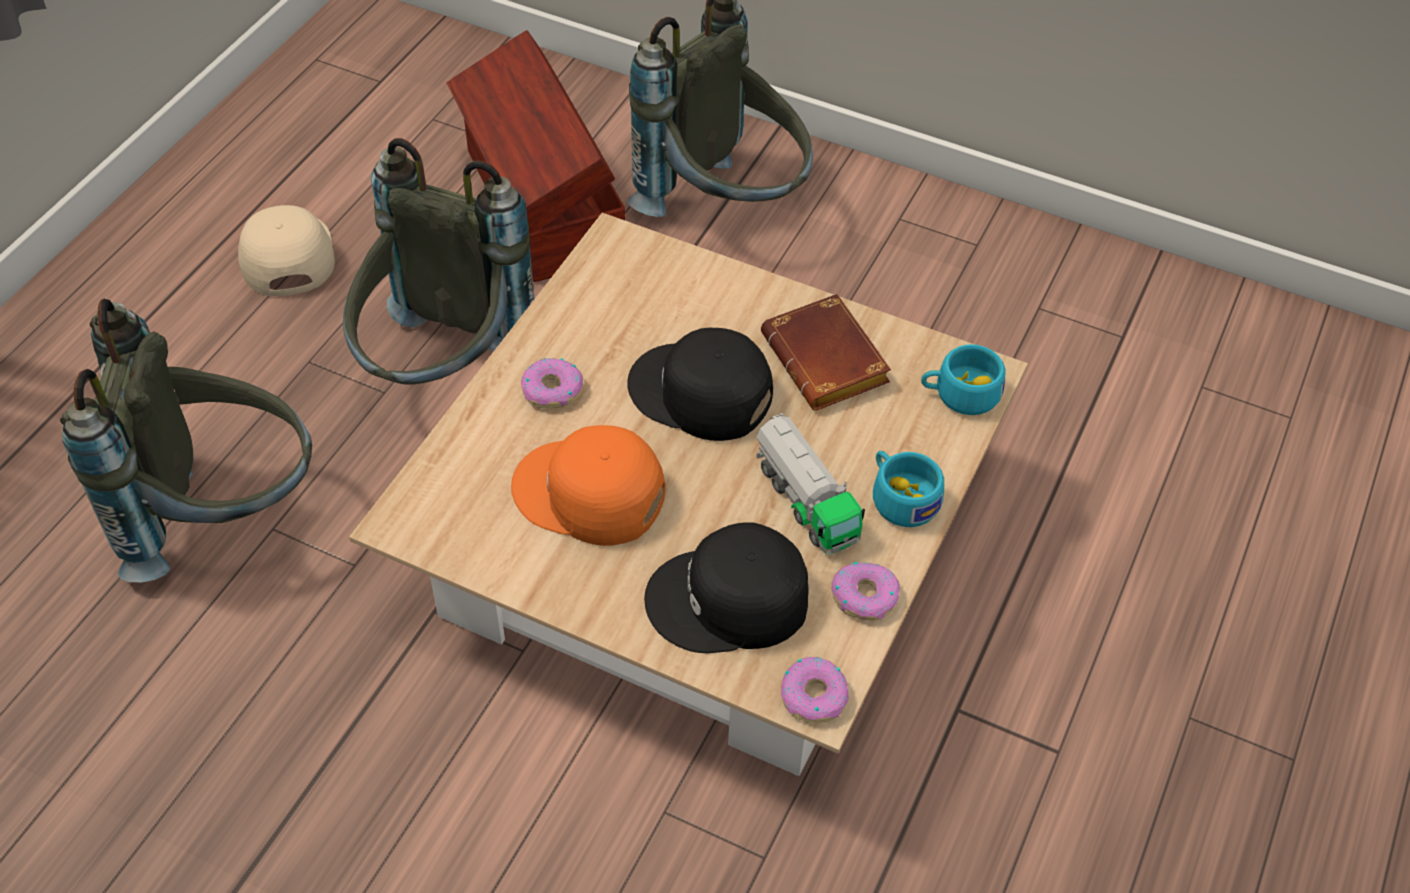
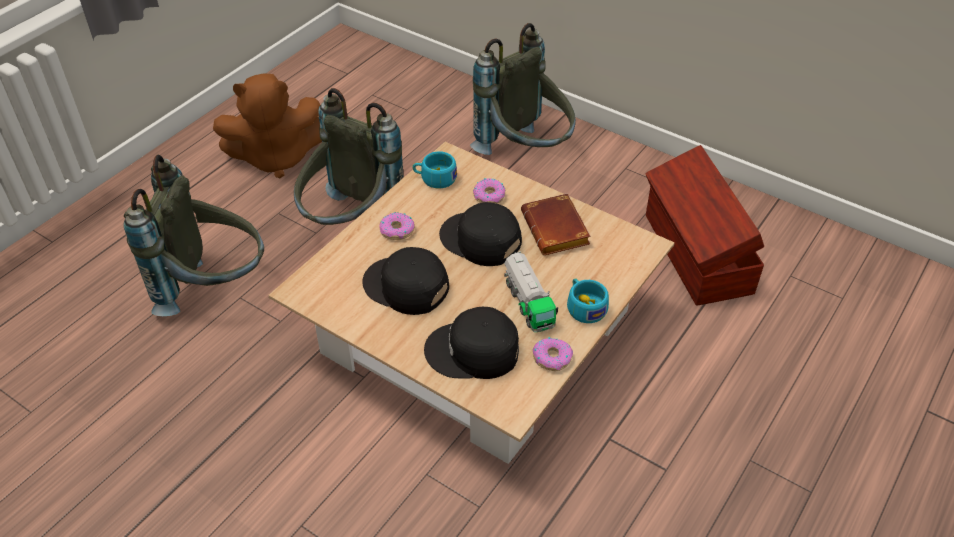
camera: 10 degrees right, 5 degrees down
(285, 255) = (277, 157): beige cap -> brown plush toy
(542, 205) = (423, 144): brown storage box -> brown storage box (696, 254)
(589, 494) = (405, 287): orange cap -> black cap
(814, 696) = (511, 408): donut -> donut (489, 196)
(959, 394) = (630, 255): turquoise cup -> turquoise cup (434, 178)

